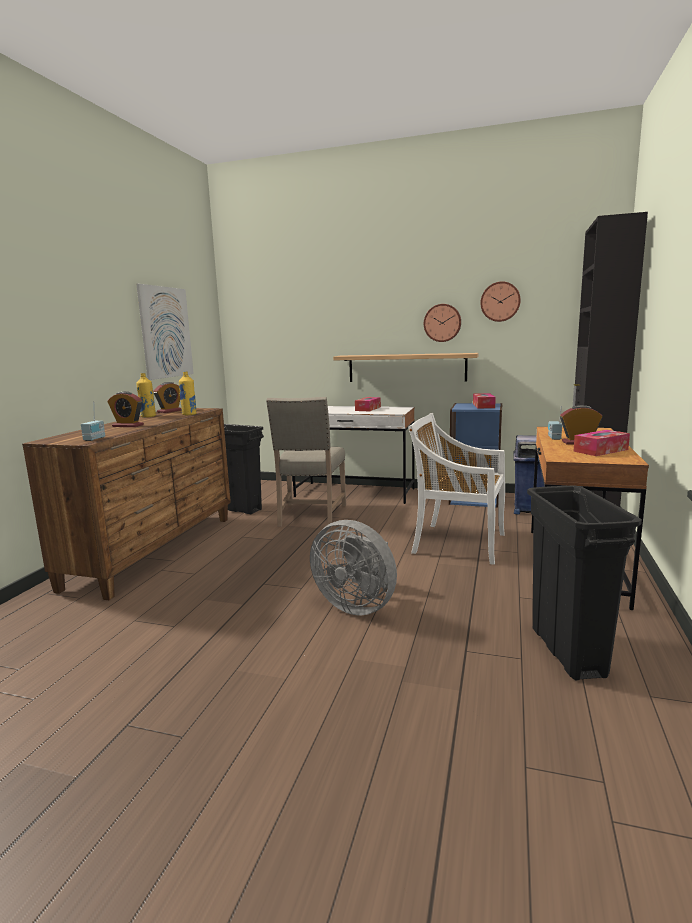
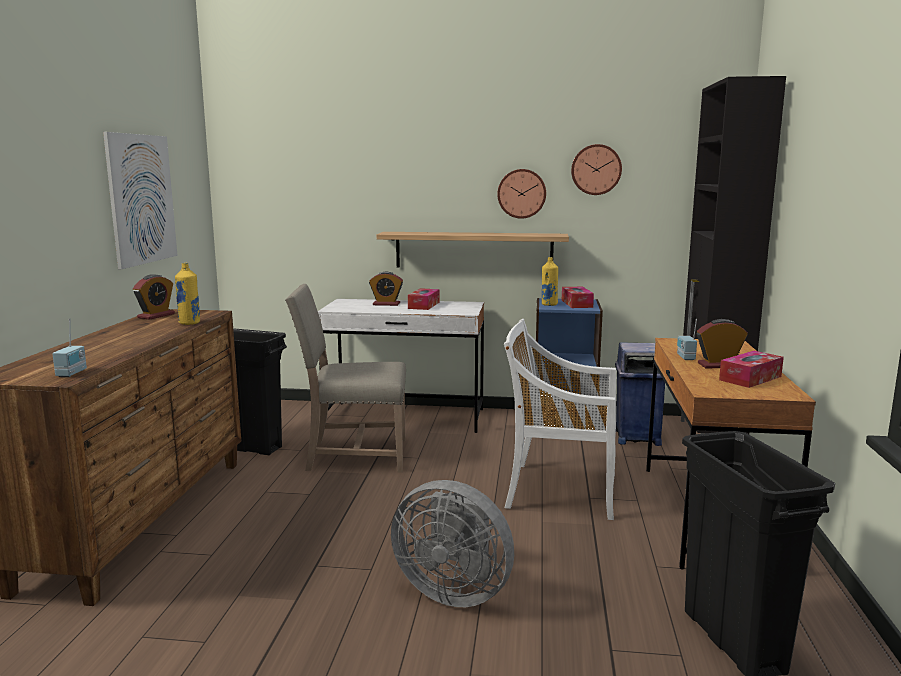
camera: 10 degrees left, 0 degrees up
(128, 426) = (108, 346): alarm clock -> alarm clock (386, 304)
(148, 416) = (129, 327): yellow bottle -> yellow bottle (549, 304)
(310, 516) = (353, 455): beige chair -> beige chair turned 90 degrees clockwise

